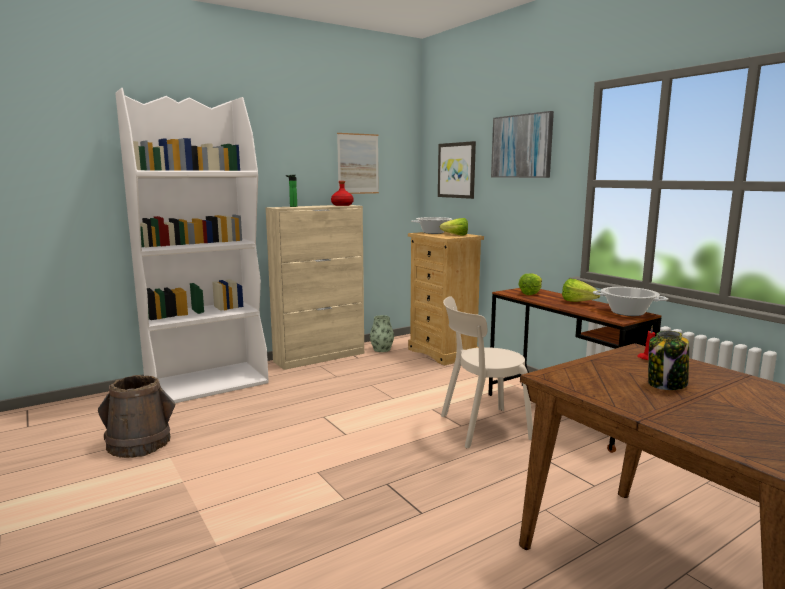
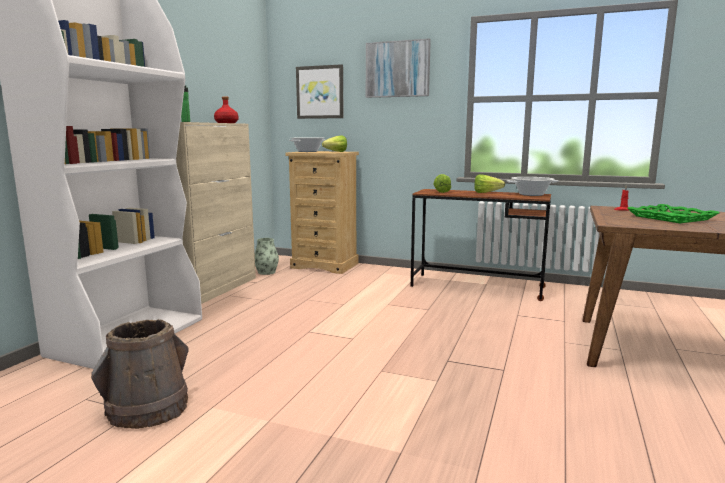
camera: 35 degrees left, 0 degrees up
(358, 164) = (226, 81): picture -> none
(480, 427) = (443, 307): beige chair -> none
(666, 384) = (671, 218): jar -> green tray

